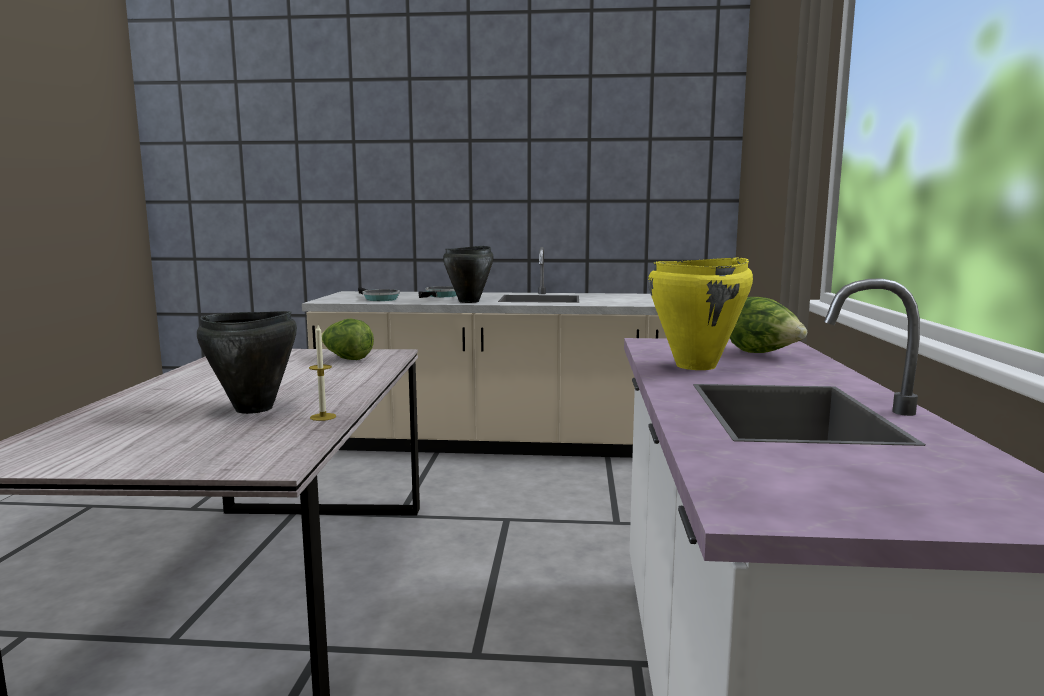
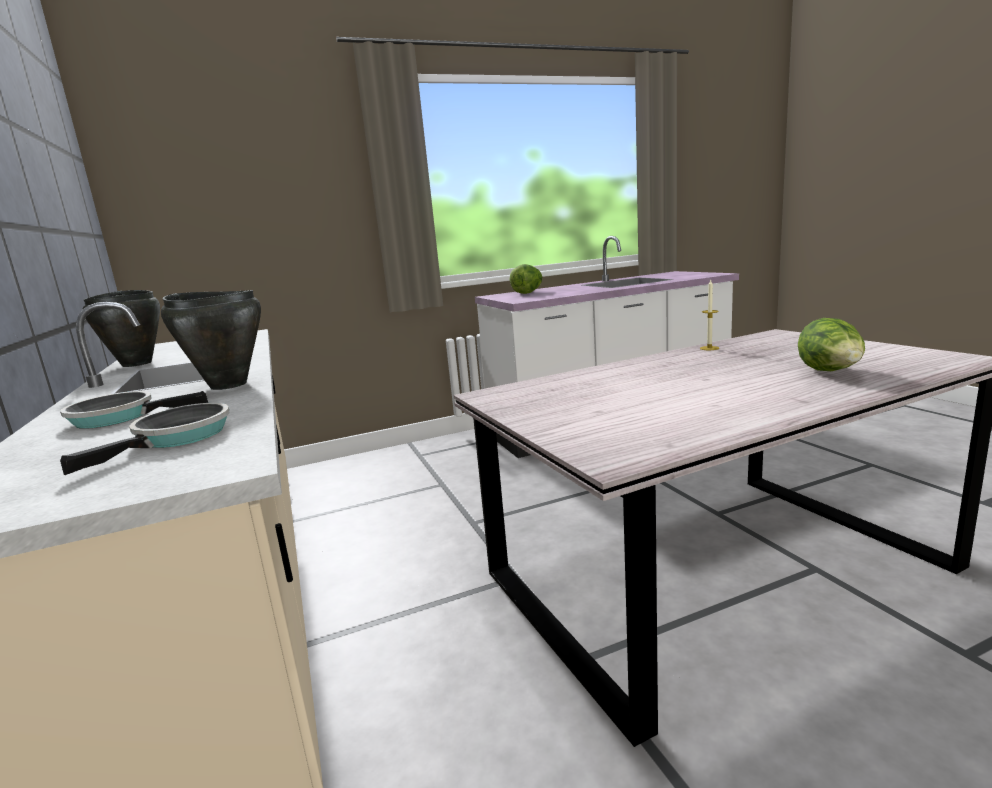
camera: 115 degrees left, 5 degrees up
(254, 409) = (741, 361): black cooking pot -> black cooking pot (137, 363)
(346, 359) = (550, 396): lettuce -> lettuce (830, 372)
(697, 366) = (575, 291): yellow cooking pot -> none

